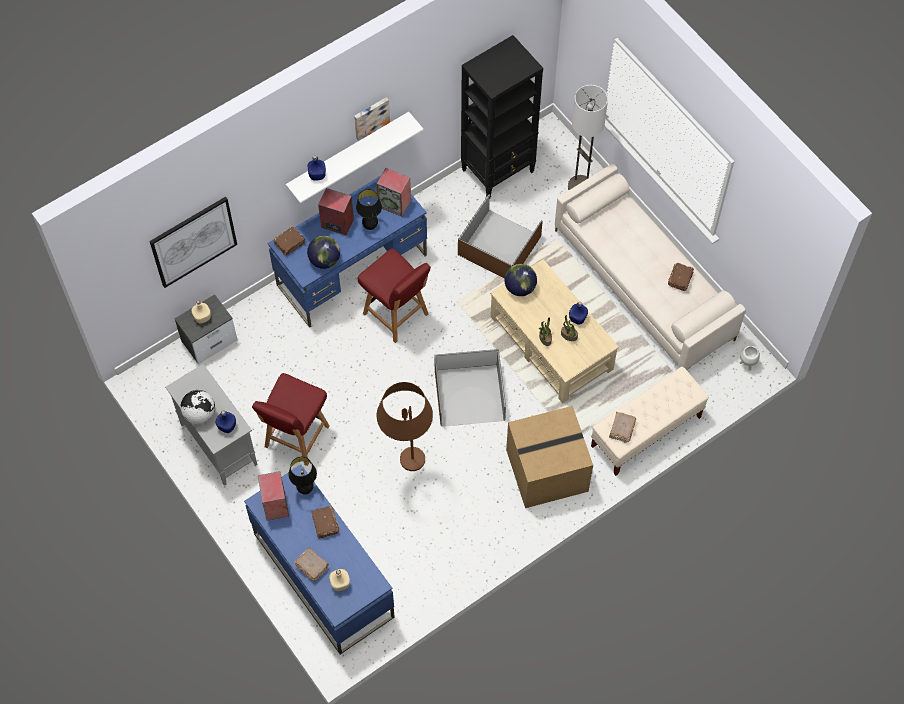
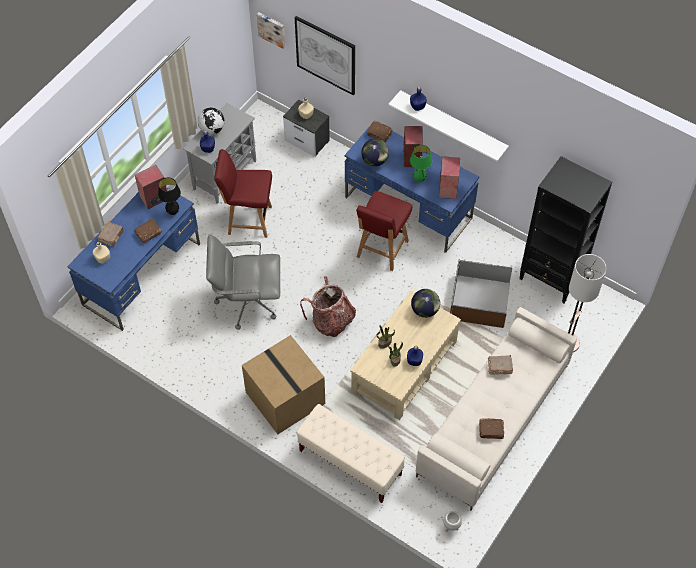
camera: 70 degrees right, 5 degrees down
(370, 226) = (419, 180): black table lamp -> green table lamp
(371, 117) = (477, 113): picture -> picture (272, 29)
(408, 472) = (247, 301): brown floor lamp -> grey office chair
(468, 395) = (331, 321): brown storage box -> backpack
(621, 430) = (322, 425): brown book -> brown book (499, 367)

